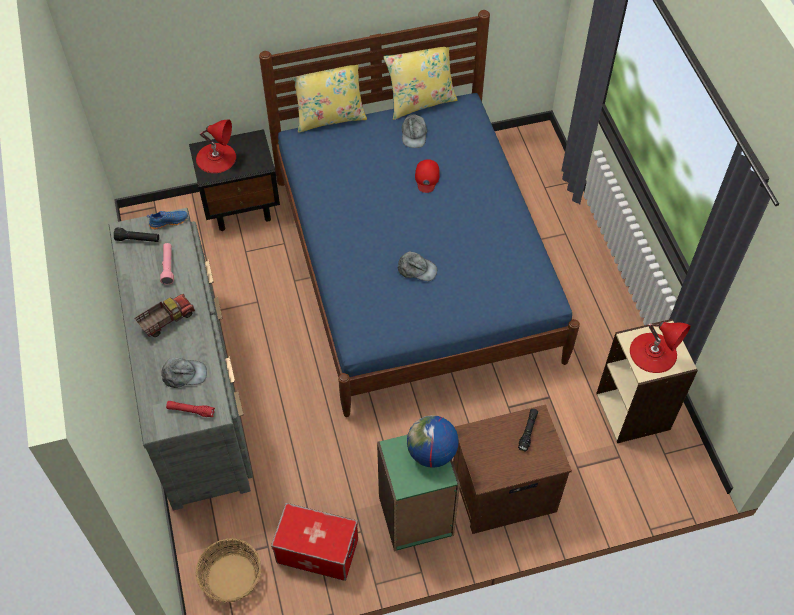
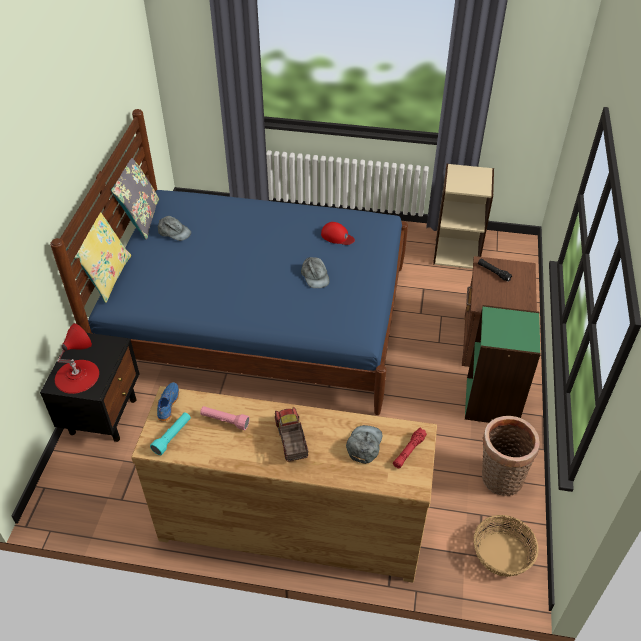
camera: 65 degrees left, 10 degrees down
(138, 240) = (172, 436): black flashlight -> turquoise flashlight
(193, 392) = (290, 523): grey dresser -> brown dresser
(317, 551) = (499, 479): storage box -> basket
(417, 269) = (315, 276): grey cap -> grey cap turned 120 degrees clockwise
(420, 102) = (141, 218): yellow pillow -> grey pillow
(427, 177) = (226, 240): red cap -> red cap (337, 236)
(431, 453) = (505, 318): globe -> none
(653, 352) = (470, 180): red table lamp -> none

